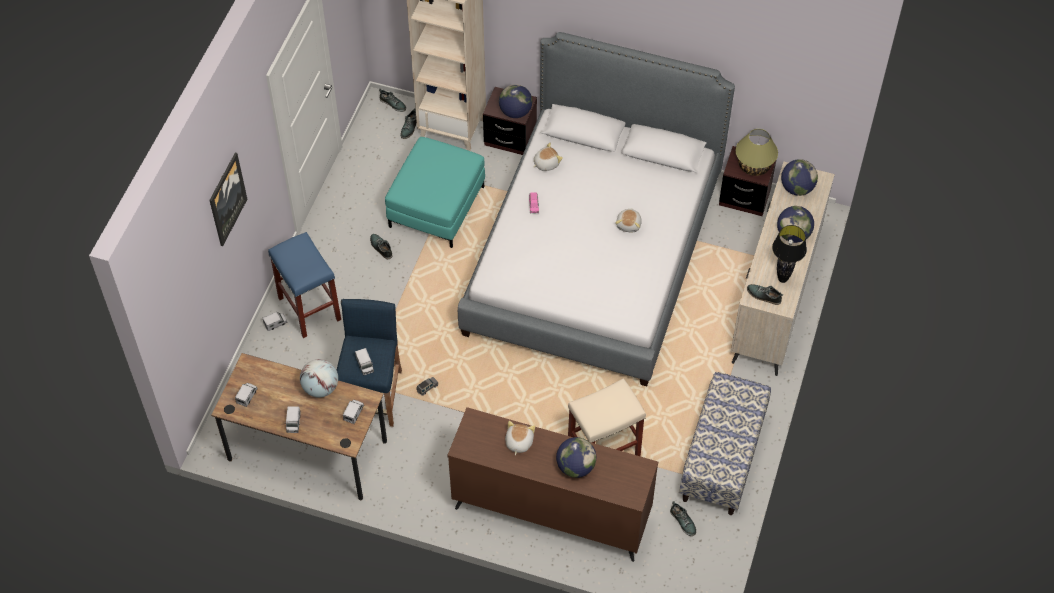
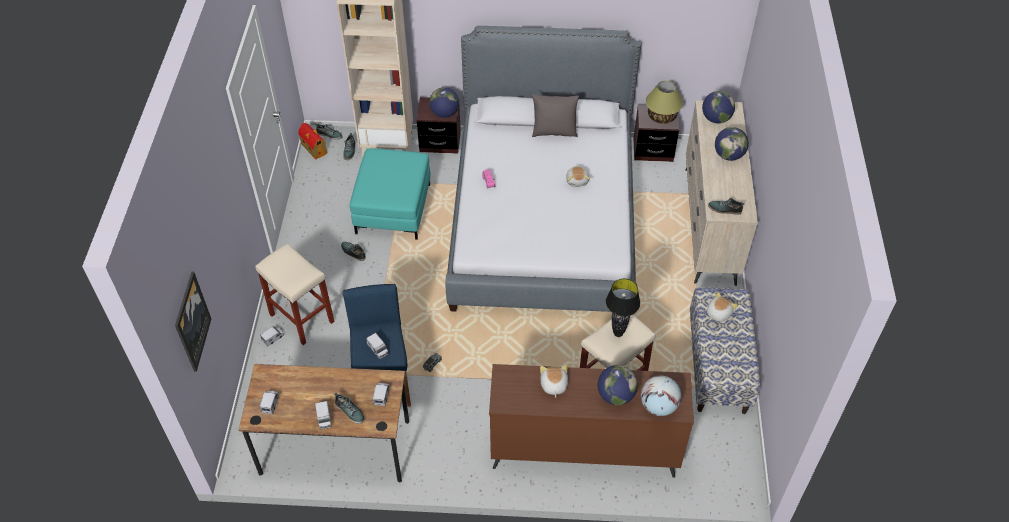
camera: 15 degrees left, 5 degrees down
(226, 199) = (211, 211): picture -> picture (191, 322)
(308, 308) = (301, 318): blue stool -> beige stool
(321, 388) = (342, 379): globe -> globe (658, 406)
(371, 116) = (313, 148): none -> toy house
(546, 163) = (487, 146): plush toy -> plush toy (718, 313)
(624, 161) = (554, 132): none -> grey pillow
(683, 521) = (705, 430): shoe -> shoe (350, 411)
(783, 279) = (735, 192): black table lamp -> black table lamp (618, 333)

